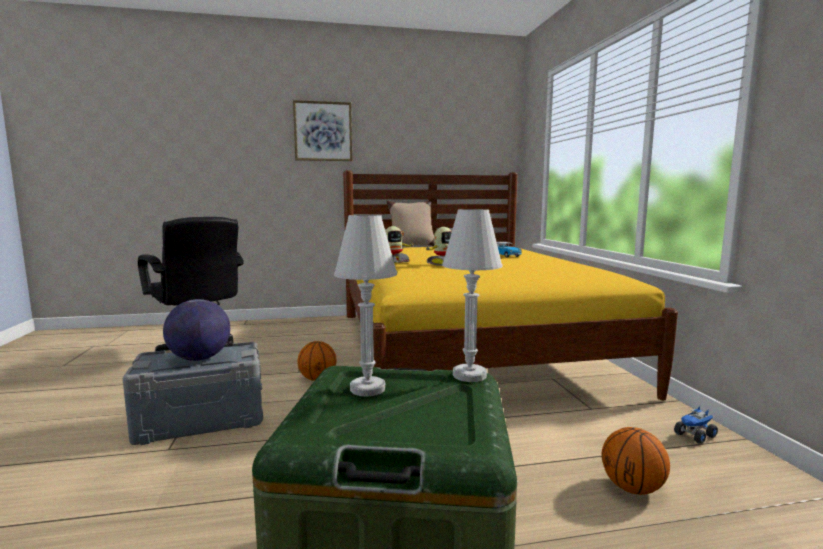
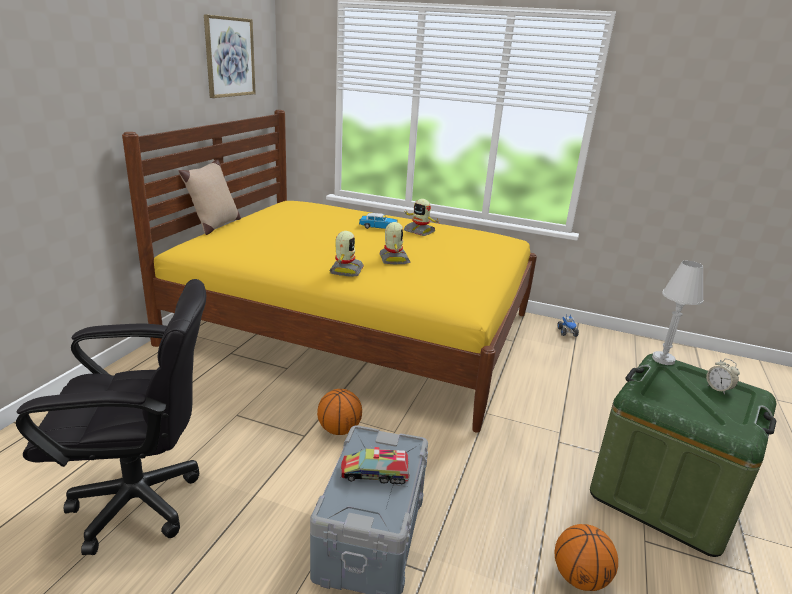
camera: 60 degrees left, 15 degrees up
(199, 358) = (375, 474): globe -> toy truck
(323, 131) = (78, 66): picture -> picture (229, 57)
(367, 388) = (668, 395): white table lamp -> none
(440, 418) = (718, 389): none -> alarm clock
(531, 260) = (419, 231): none -> toy robot
(632, 488) = (606, 378): basketball -> basketball (579, 578)

